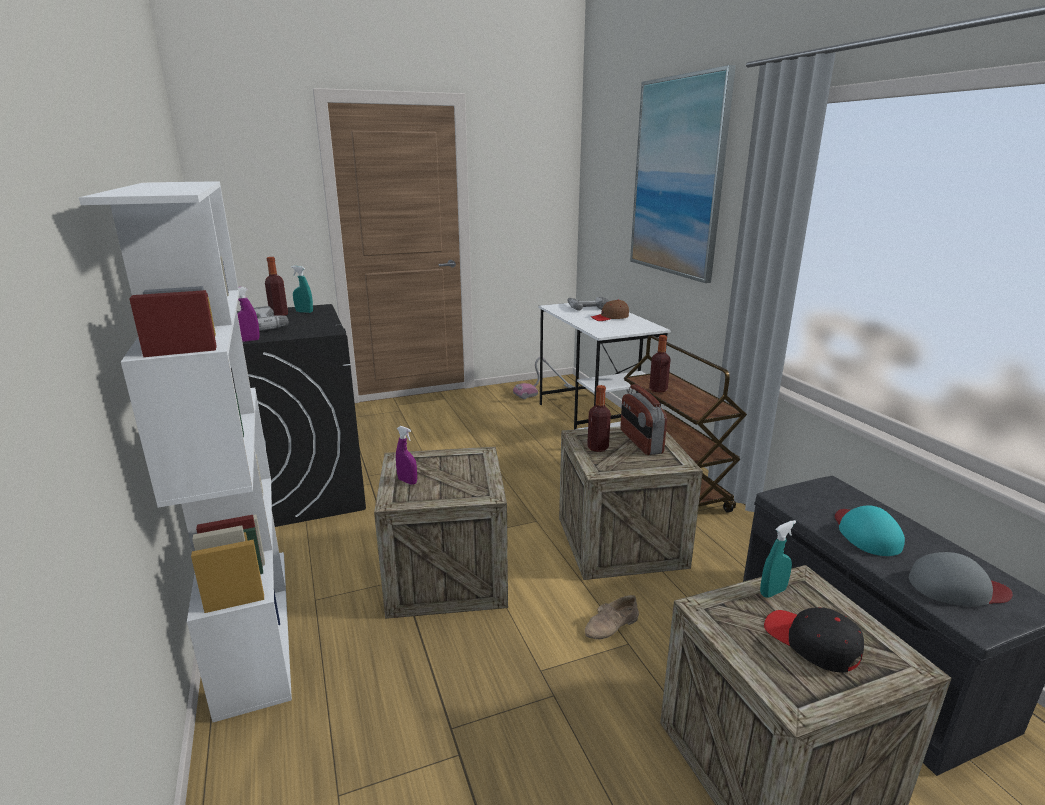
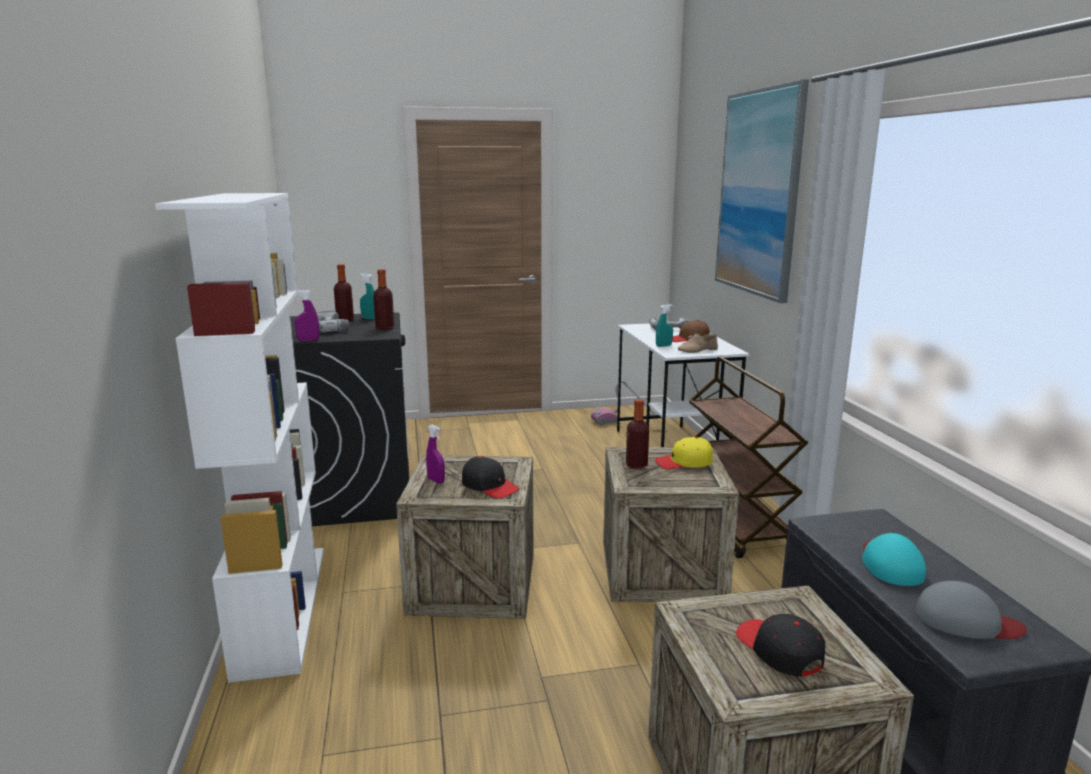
camera: 10 degrees right, 5 degrees down
(464, 483) = (489, 486): none -> black cap
(612, 626) = (627, 646): beige shoe -> beige shoe (698, 350)
(640, 442) = (684, 462): radio -> yellow cap
(658, 390) = (720, 414): bottle -> bottle (385, 328)
(773, 592) = (760, 605): turquoise spray bottle -> turquoise spray bottle (663, 346)

